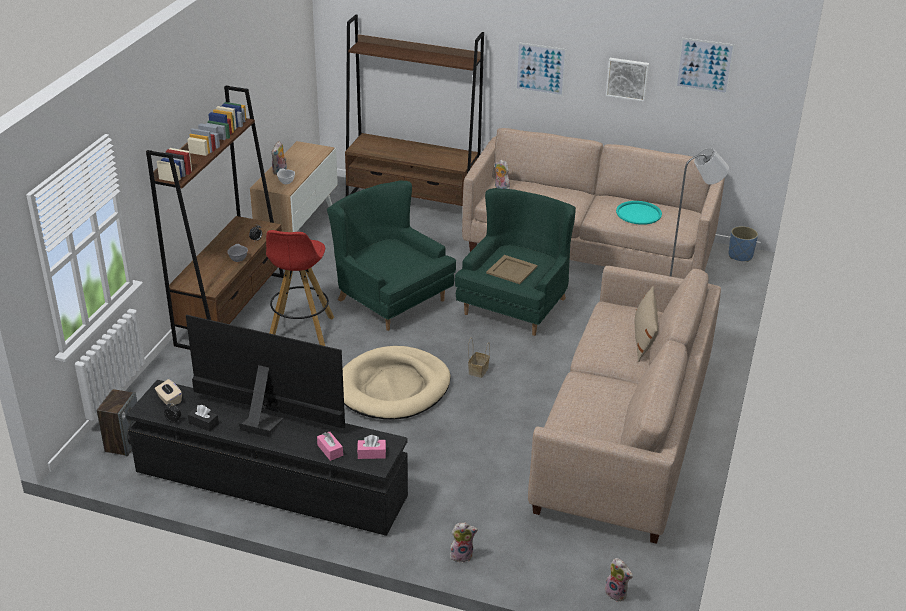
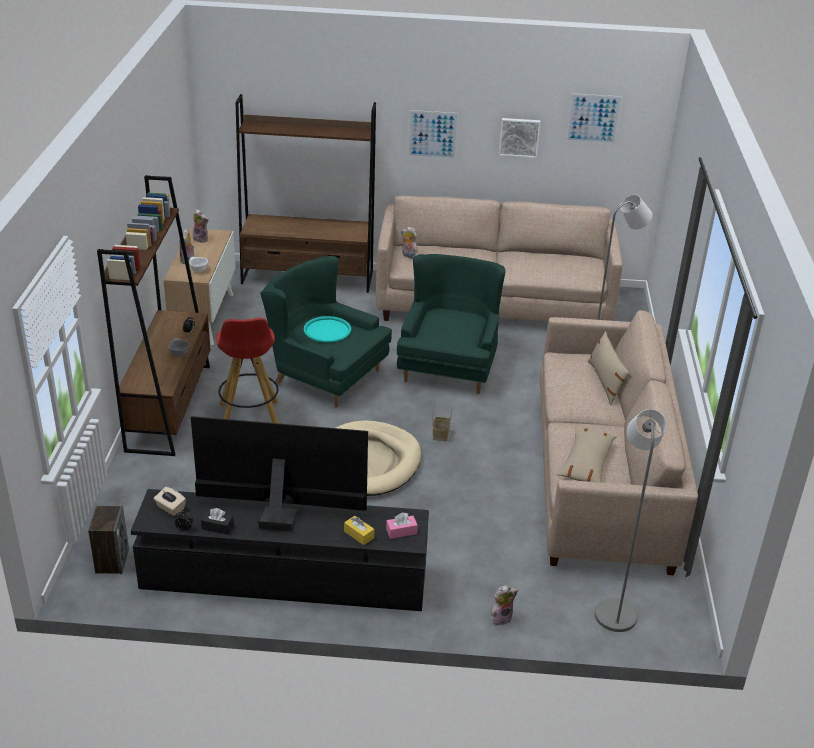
camera: 15 degrees left, 0 degrees up
(330, 450) = (359, 534): pink tissue box -> yellow tissue box
(511, 270) = (450, 332): beige tray -> none
(579, 567) = (614, 610): none -> grey floor lamp
(585, 415) = (586, 463): none -> beige pillow
(617, 593) = (658, 629): plush toy -> plush toy (201, 239)
(638, 213) = (547, 265): turquoise tray -> turquoise tray (327, 330)
(740, 256) = (632, 295): blue planter -> none

